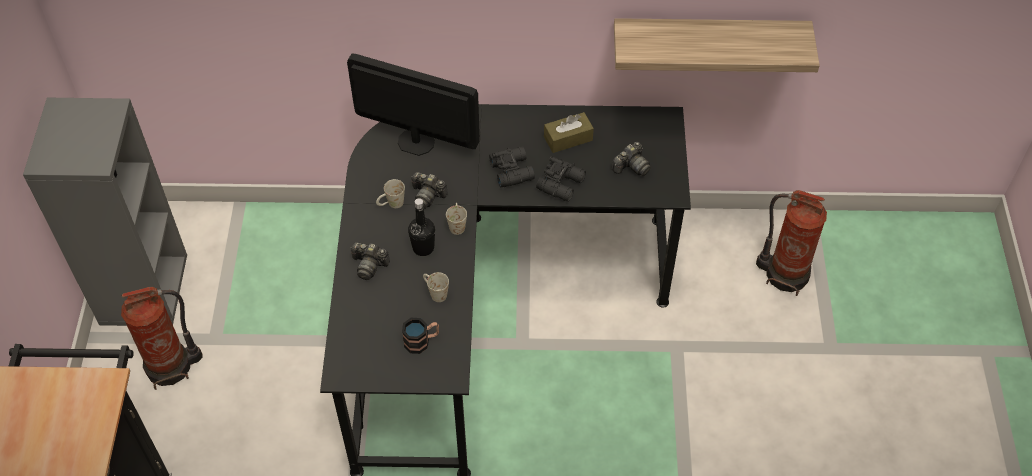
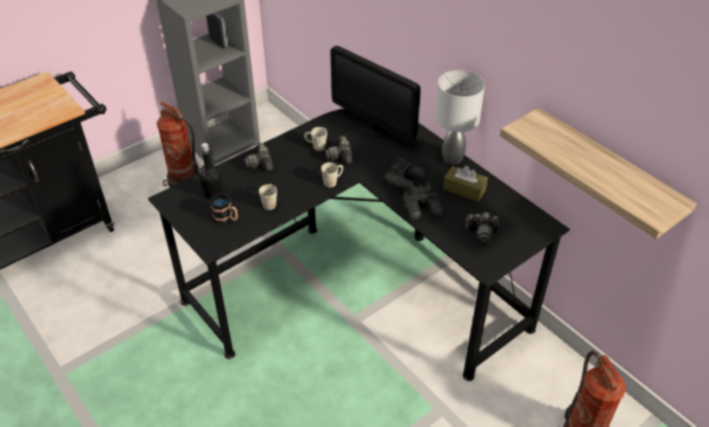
camera: 50 degrees right, 10 degrees down
(416, 142) = (374, 128): monitor -> monitor turned 150 degrees clockwise
(423, 248) = (298, 177): black bottle -> black bottle (213, 194)
(521, 118) = (452, 159): none -> grey table lamp

